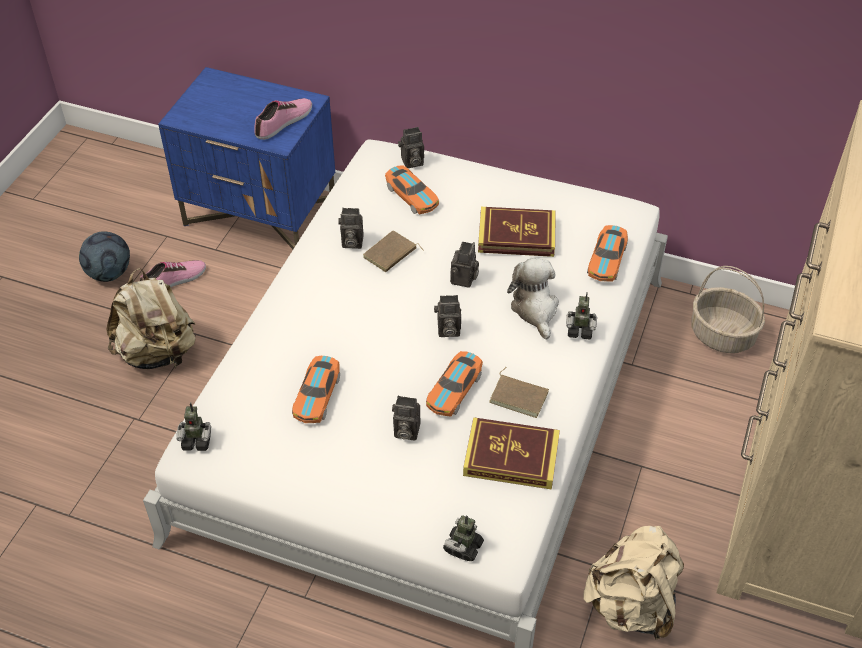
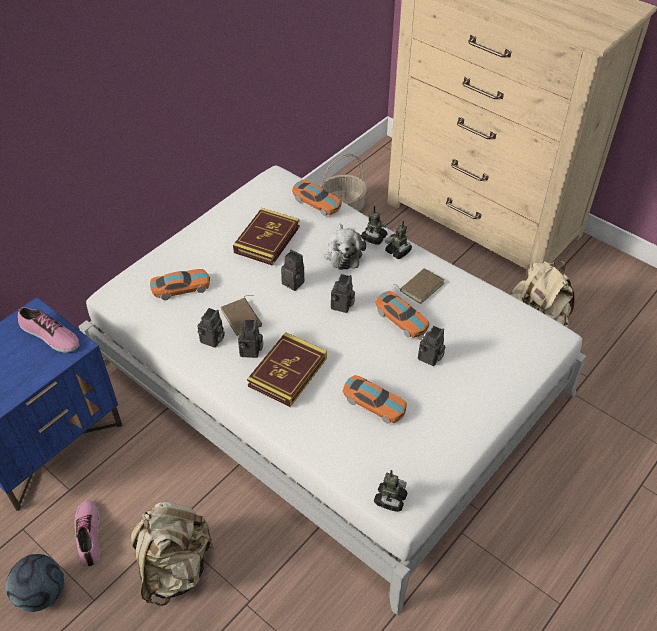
camera: 70 degrees left, 0 degrees up
(284, 122) = (49, 336): shoe -> shoe turned 150 degrees clockwise
(411, 162) = (141, 277): camera -> camera (251, 351)
(463, 547) = (543, 354): toy robot -> toy robot (398, 251)
(511, 457) = (473, 306): book -> book (288, 372)
(535, 309) = (343, 254): plush toy -> plush toy turned 105 degrees counterclockwise

